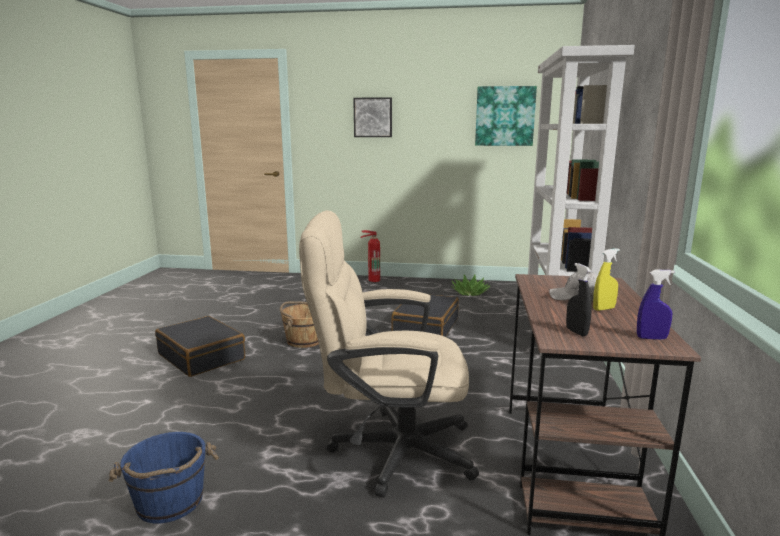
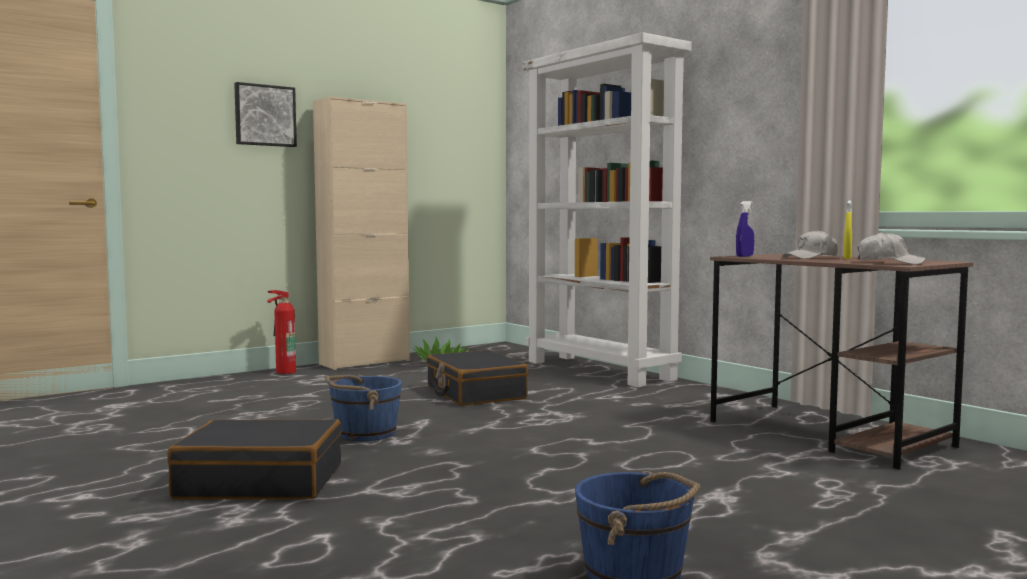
camera: 45 degrees left, 10 degrees down
(304, 340) = (365, 433): brown bucket -> blue bucket
(389, 450) = (701, 469): beige office chair -> none
(428, 282) = (364, 362): none -> beige cabinet
(505, 116) = (436, 127): picture -> none
(576, 332) = (889, 263): black spray bottle -> white cap
(651, 338) = (926, 261): blue spray bottle -> blue spray bottle (744, 256)

